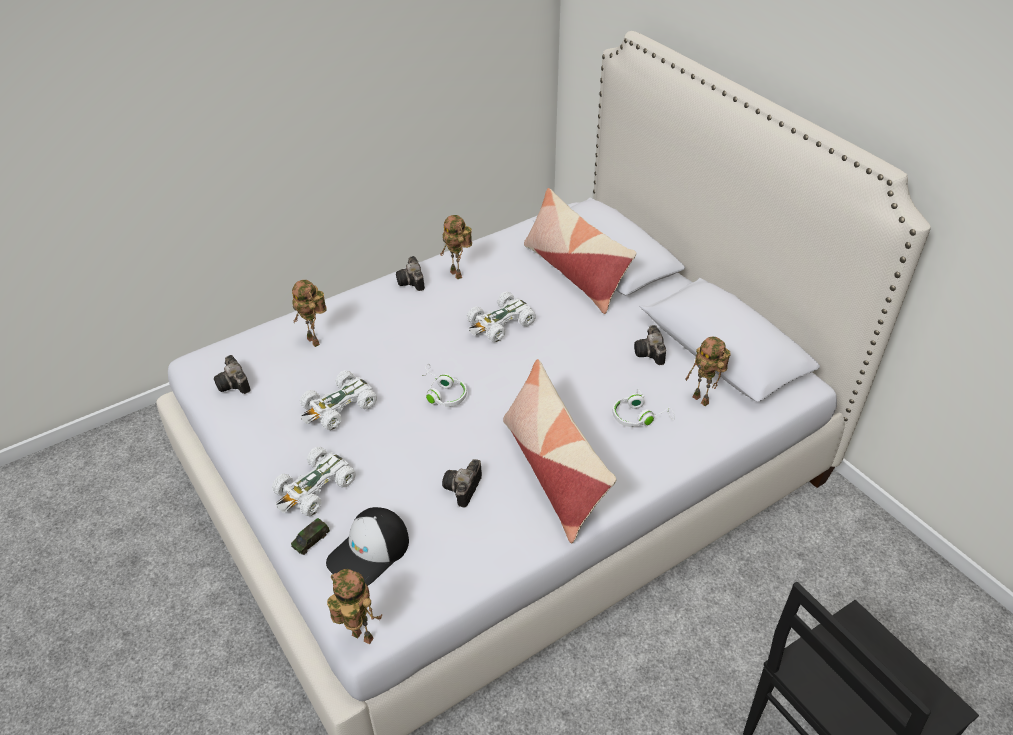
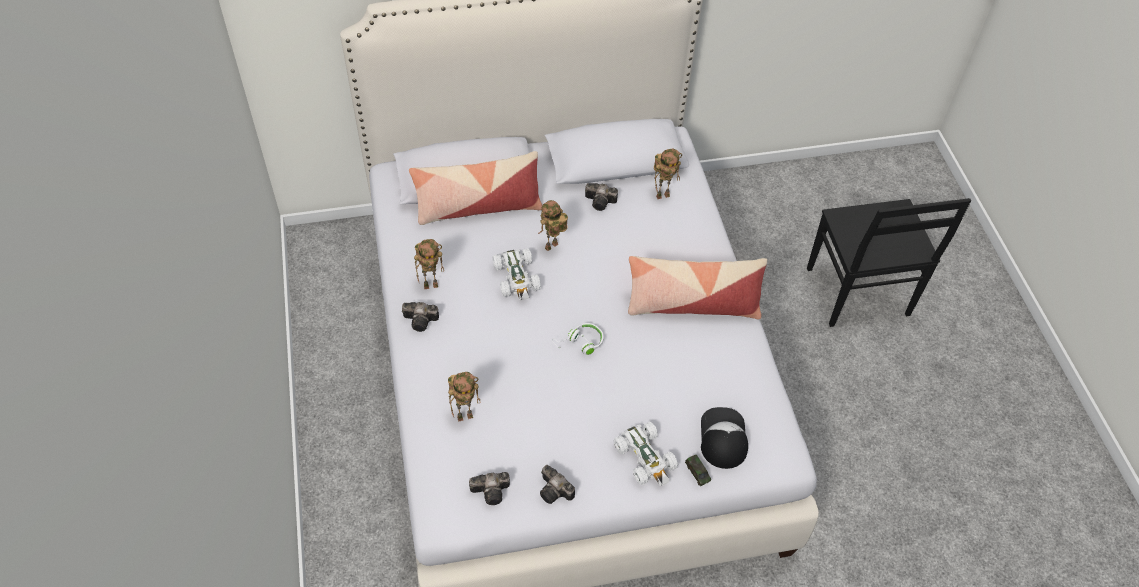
camera: 70 degrees left, 10 degrees up
(338, 407) = (564, 418): white toy car -> none
(359, 638) = (793, 464): toy robot -> toy robot (551, 248)
(369, 552) = (722, 438): cap -> cap turned 150 degrees counterclockwise
(462, 490) = (687, 363): camera -> camera (556, 491)
(639, 417) = (662, 235): white headphones -> none

